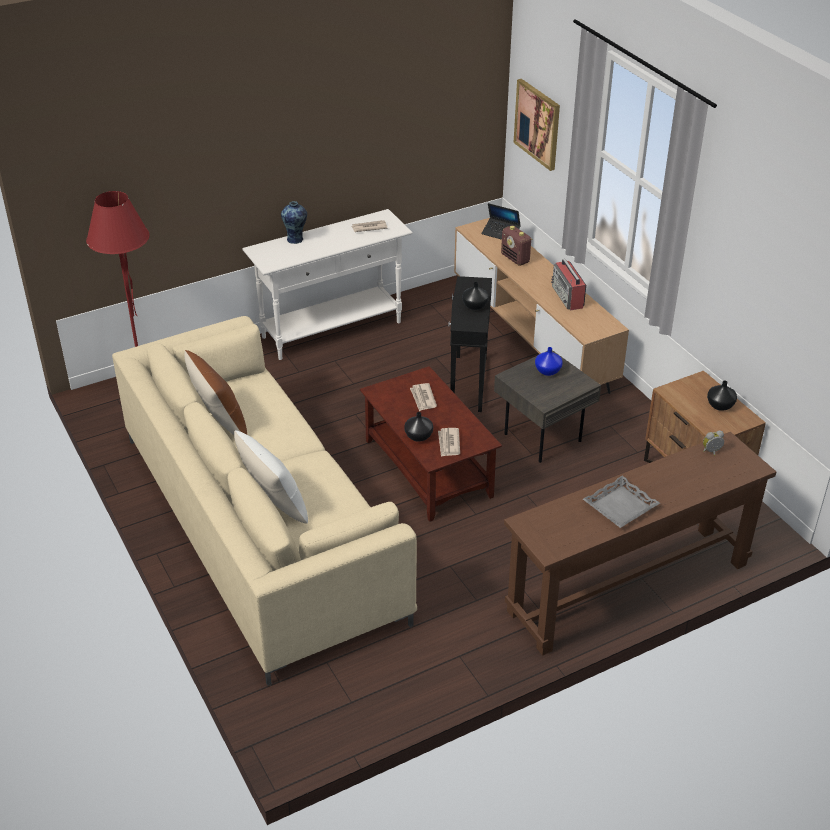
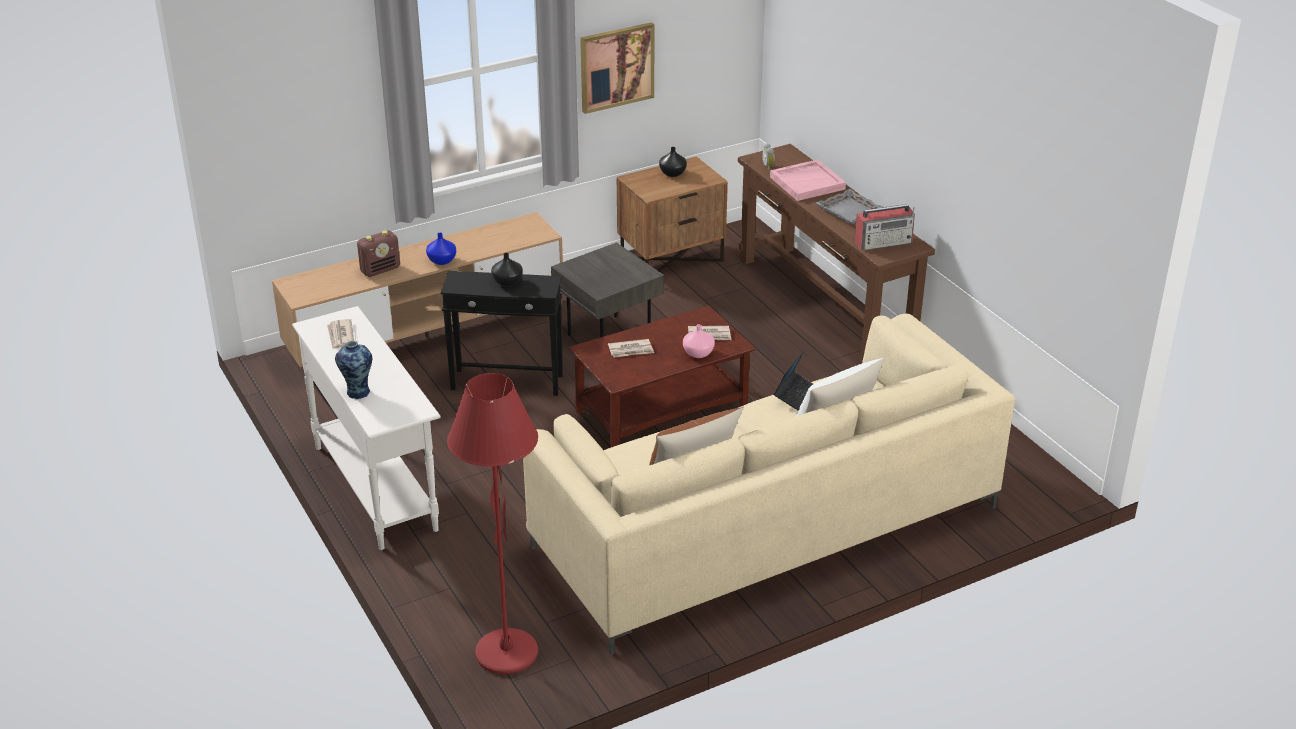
camera: 90 degrees left, 5 degrees down
(419, 436) = (698, 353): black vase -> pink vase
(500, 233) = (317, 277): laptop -> laptop (795, 395)
(538, 124) = (286, 131): picture -> picture (616, 67)
(548, 371) = (591, 269): blue vase -> blue vase (442, 260)
(568, 297) = (469, 241): radio -> radio (884, 242)
(681, 479) = (807, 183): none -> pink tray

